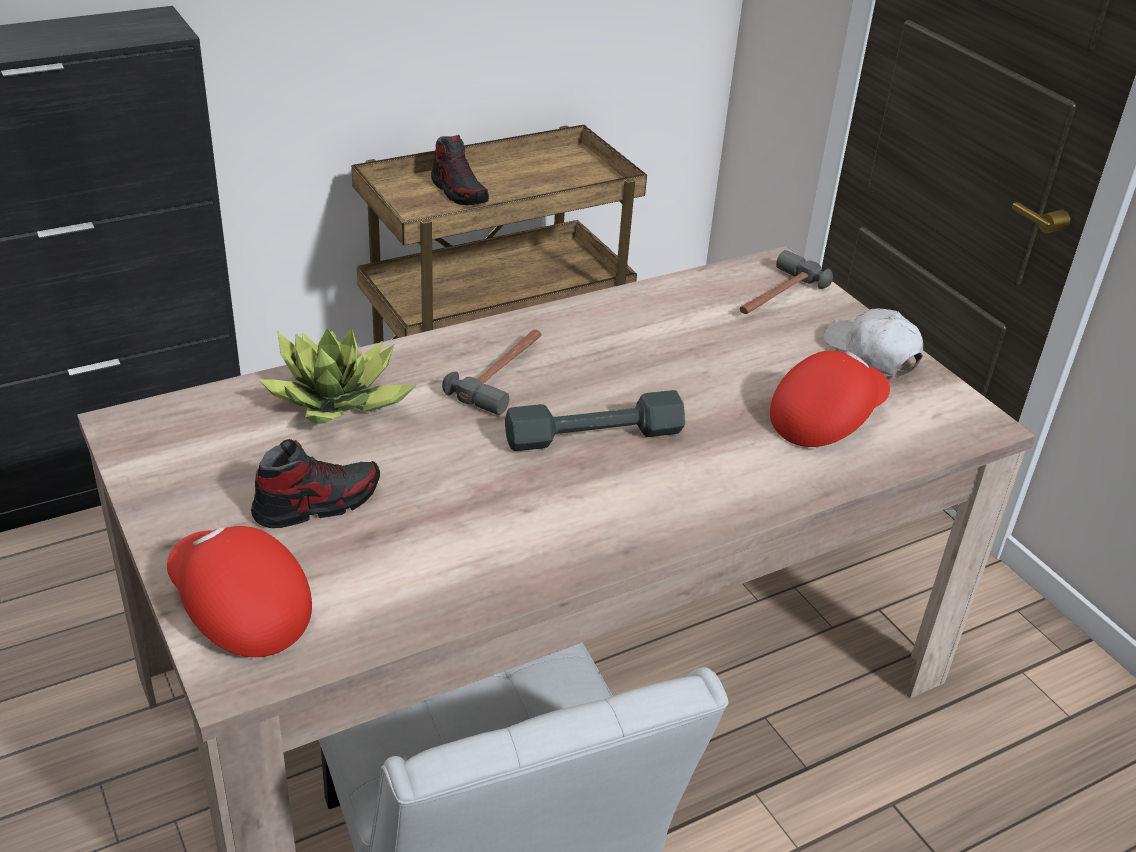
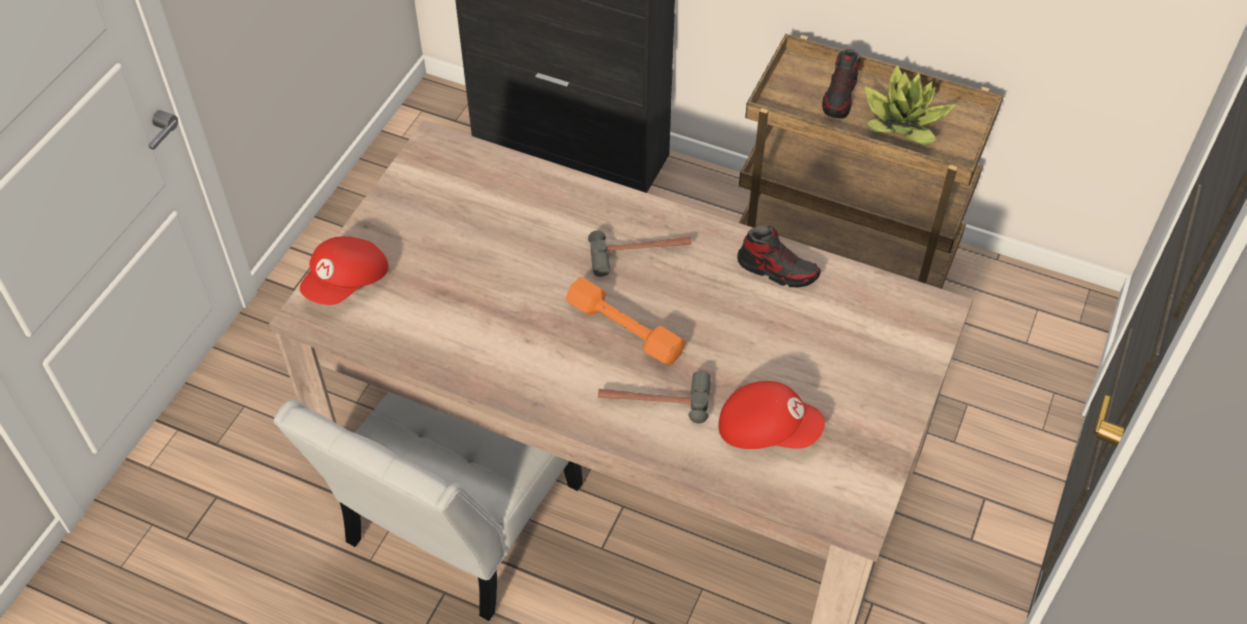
camera: 55 degrees right, 15 degrees up
(239, 610) = (348, 283): red cap -> red cap turned 150 degrees counterclockwise
(317, 503) = (447, 256): shoe -> shoe (777, 270)
(337, 401) = (538, 203): potted plant -> potted plant (903, 123)
(594, 436) = (624, 329): grey dumbbell -> orange dumbbell
(775, 296) = (891, 329): hammer -> hammer (653, 400)
(871, 353) = (878, 417): white cap -> none

